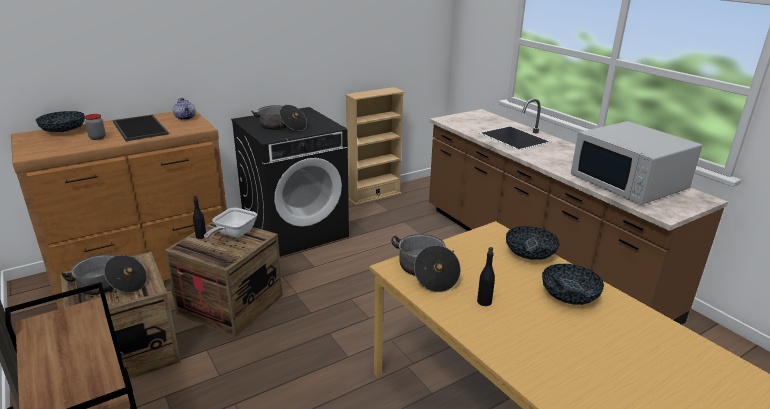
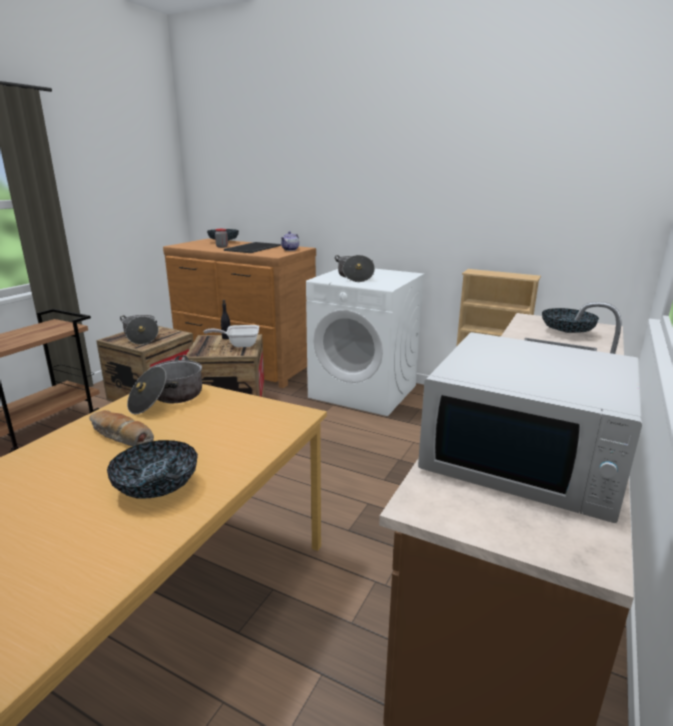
camera: 60 degrees right, 5 degrees down
(296, 230) = (364, 391): black washing machine -> white washing machine
(484, 301) = (120, 436): black bottle -> bread
(530, 254) = (253, 445): bowl -> bowl (567, 332)
(629, 183) = (525, 457): white microwave -> white microwave turned 90 degrees counterclockwise

